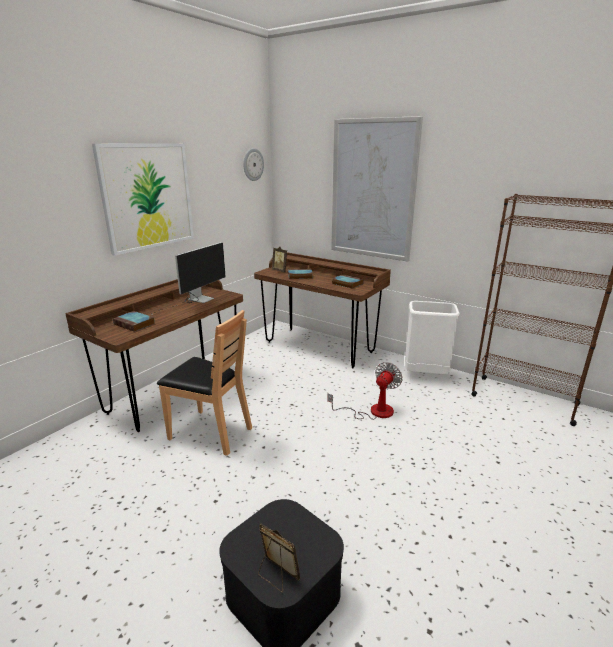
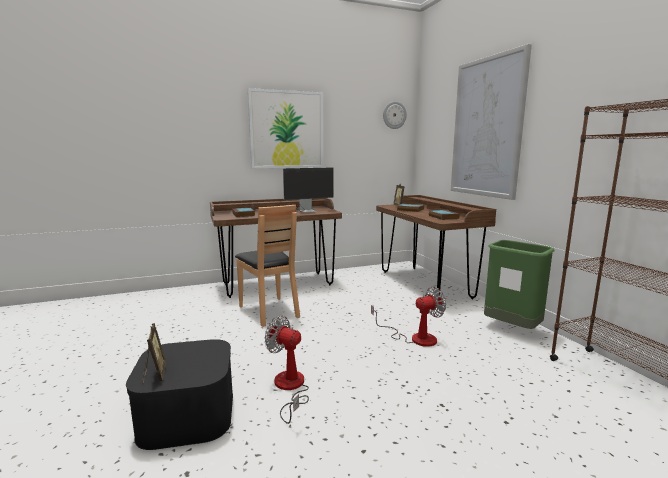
camera: 35 degrees right, 10 degrees down
(337, 511) = (290, 388): none -> fan
(425, 375) = (511, 329): white trash can -> green trash can

